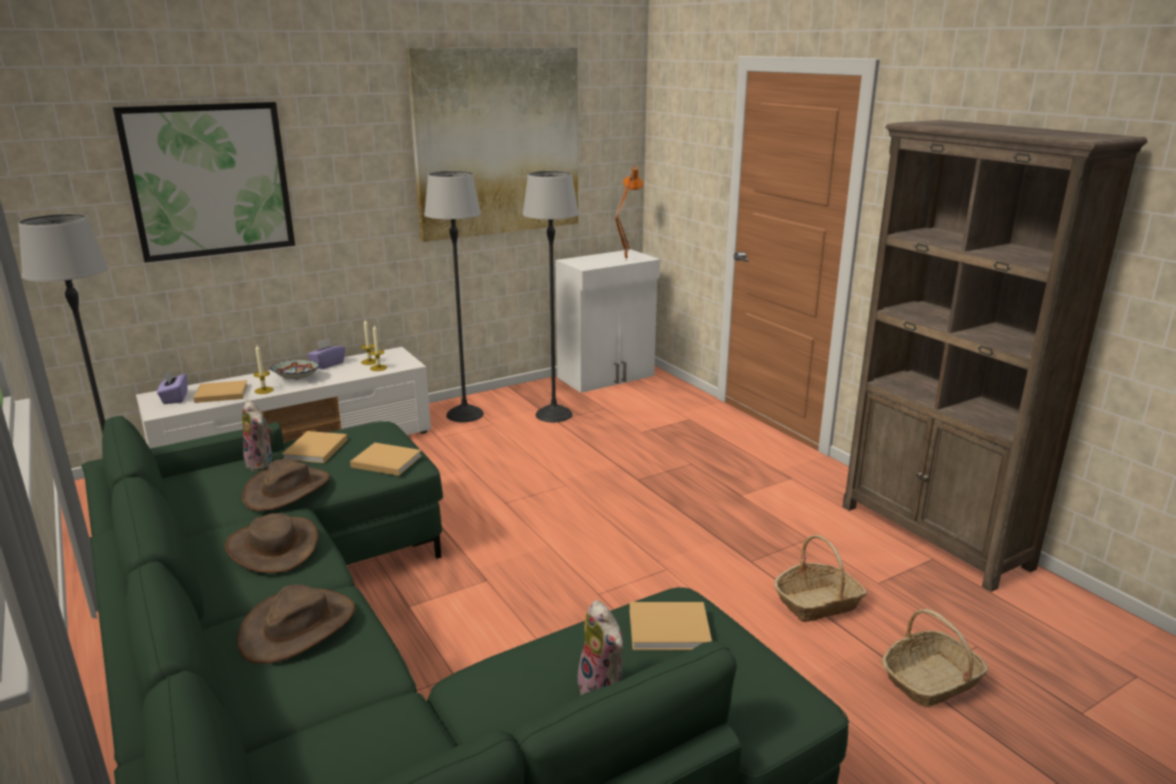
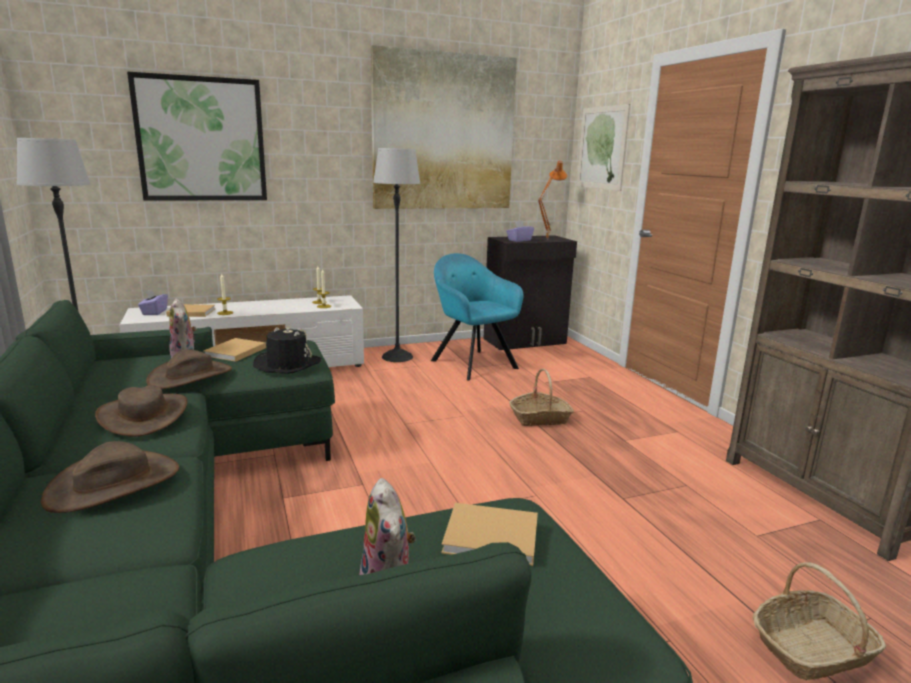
camera: 10 degrees right, 5 degrees down
(296, 379) = (255, 308): bowl -> none
(327, 364) = (285, 301): purple tissue box -> purple tissue box (519, 240)
(385, 461) = (287, 365): beige book -> black hat
(554, 414) = (471, 363): floor lamp -> turquoise armchair
(607, 377) = (525, 341): white cabinet -> black cabinet
(682, 151) = (602, 148): none -> picture
(818, 603) = (687, 547): basket -> basket (540, 418)

